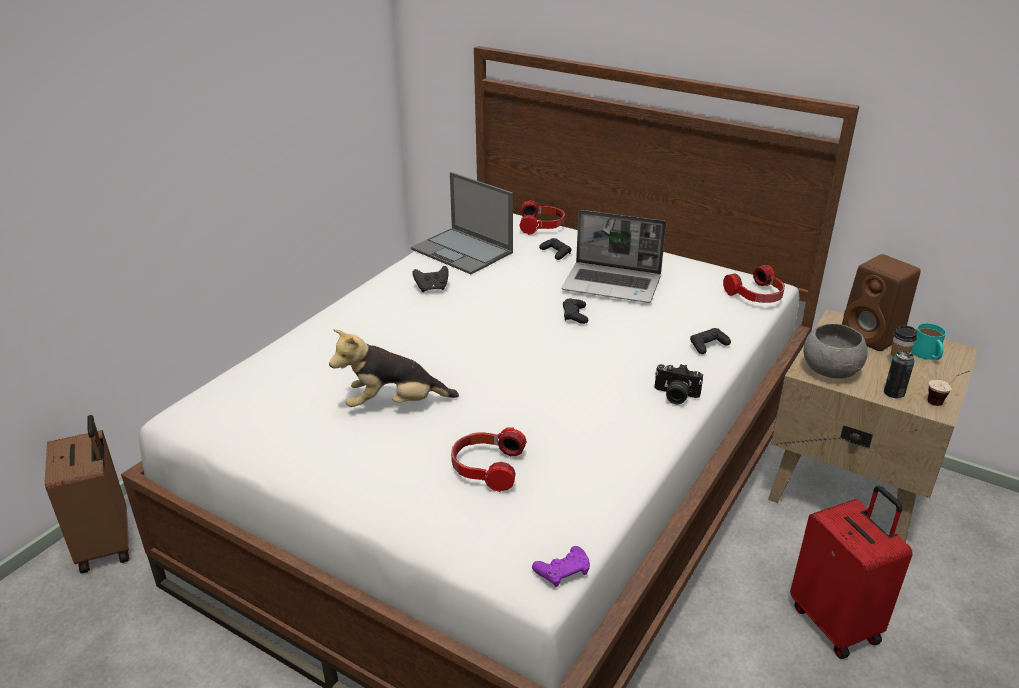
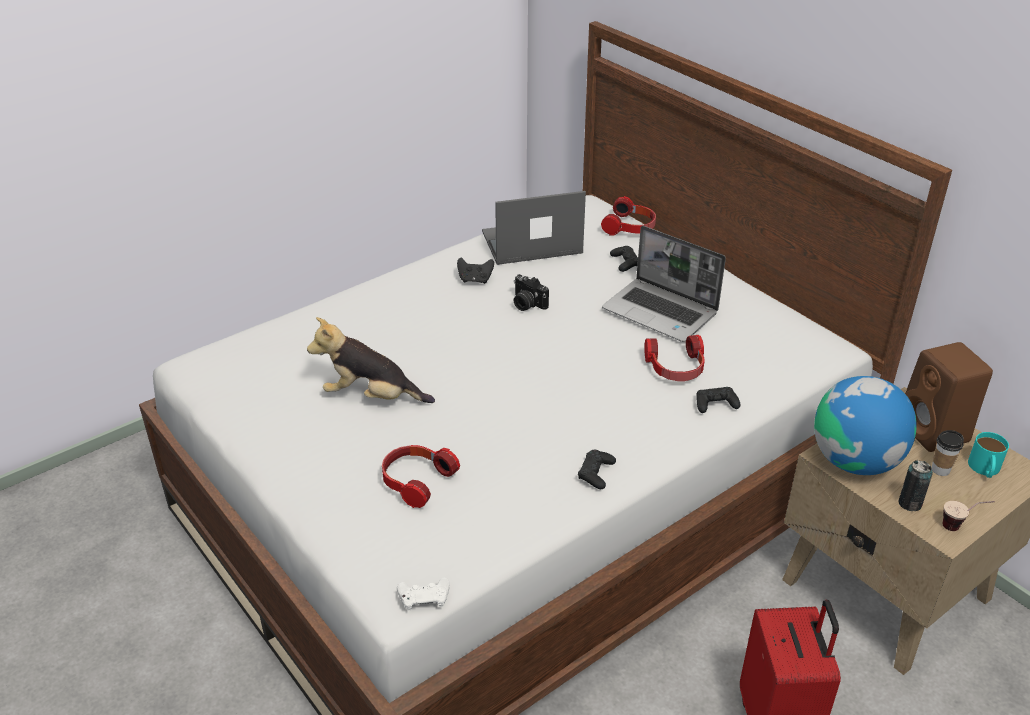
camera: 20 degrees right, 5 degrees up
(107, 544) = (145, 458): brown suitcase -> none
(463, 251) = (530, 243): laptop -> laptop turned 105 degrees clockwise
(562, 570) = (424, 597): purple game controller -> white game controller
(575, 315) = (598, 340): black game controller -> black game controller (596, 473)
(675, 396) = (643, 452): camera -> camera (527, 304)
(756, 296) = (810, 358): headphones -> headphones (676, 368)
(830, 370) = (855, 460): grey bowl -> globe

